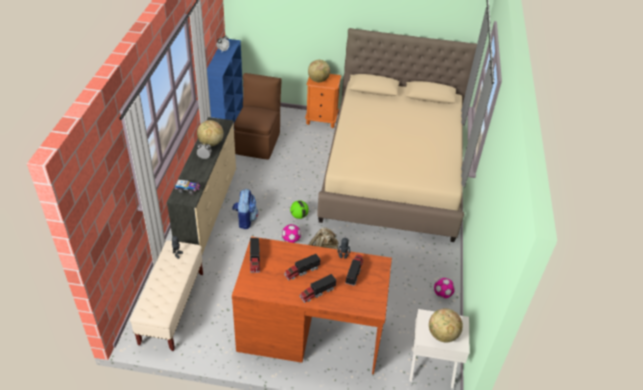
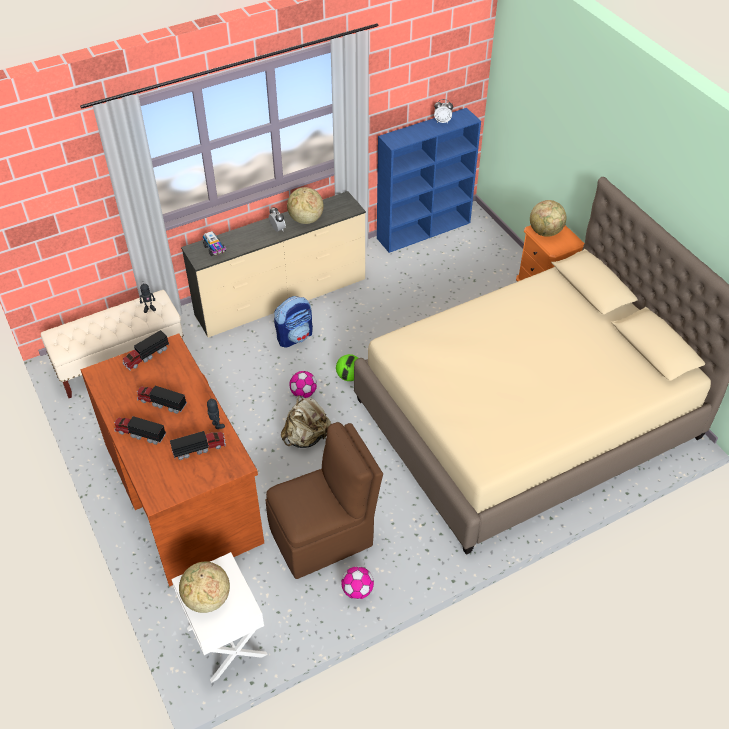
camera: 55 degrees right, 5 degrees up
(258, 142) = (431, 268): brown chair -> brown chair (324, 536)

